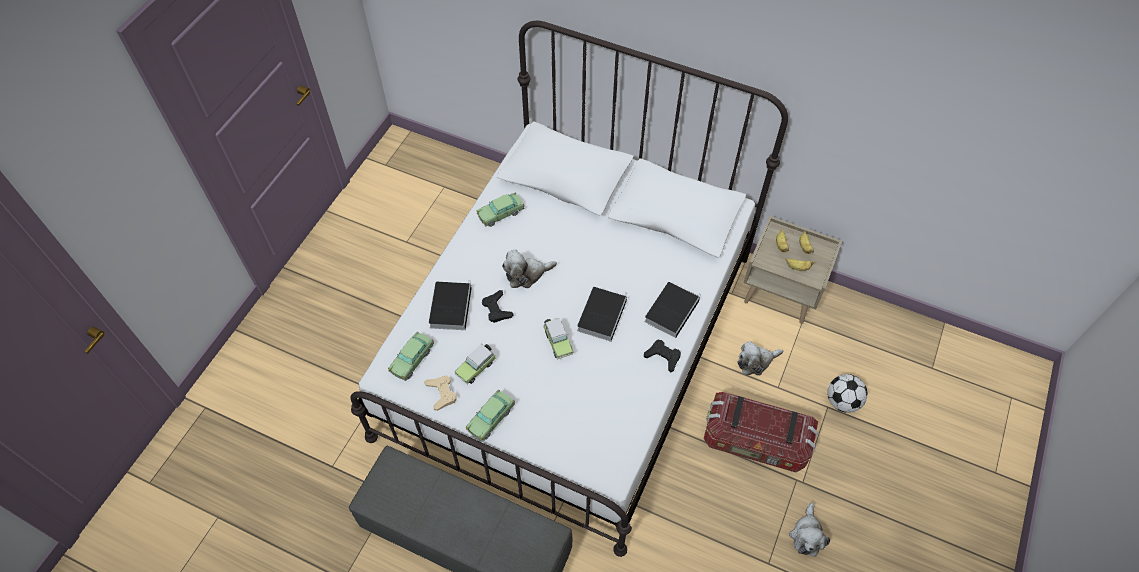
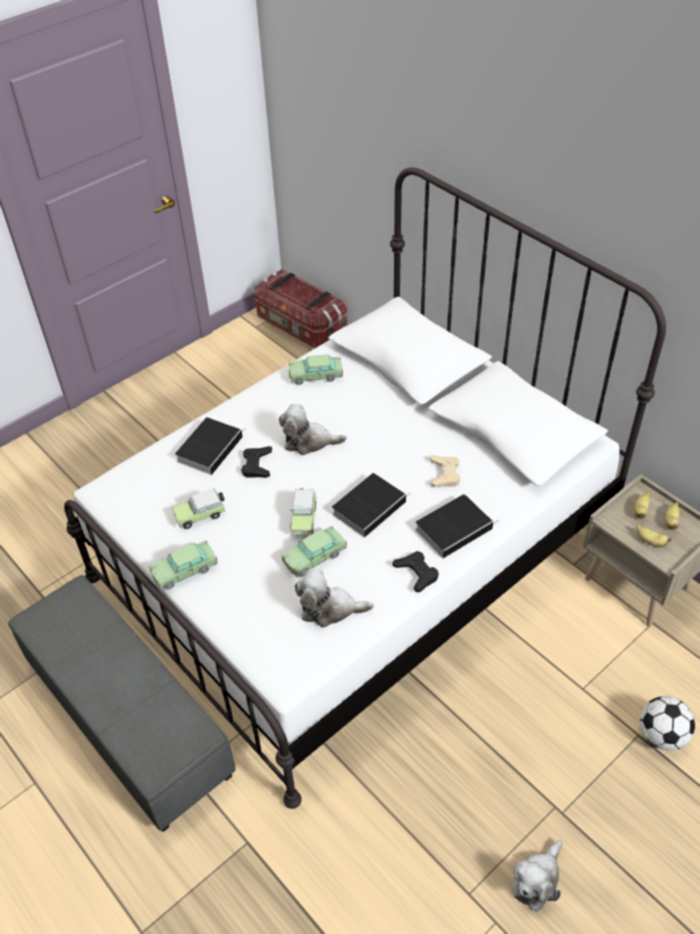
camera: 25 degrees right, 10 degrees down
(412, 359) = (140, 485): toy car -> toy car (314, 557)
(441, 393) = (149, 528): beige game controller -> beige game controller (444, 474)
(755, 442) = (522, 741): storage box -> storage box (300, 327)
(756, 362) = (567, 649): plush toy -> plush toy (329, 608)

